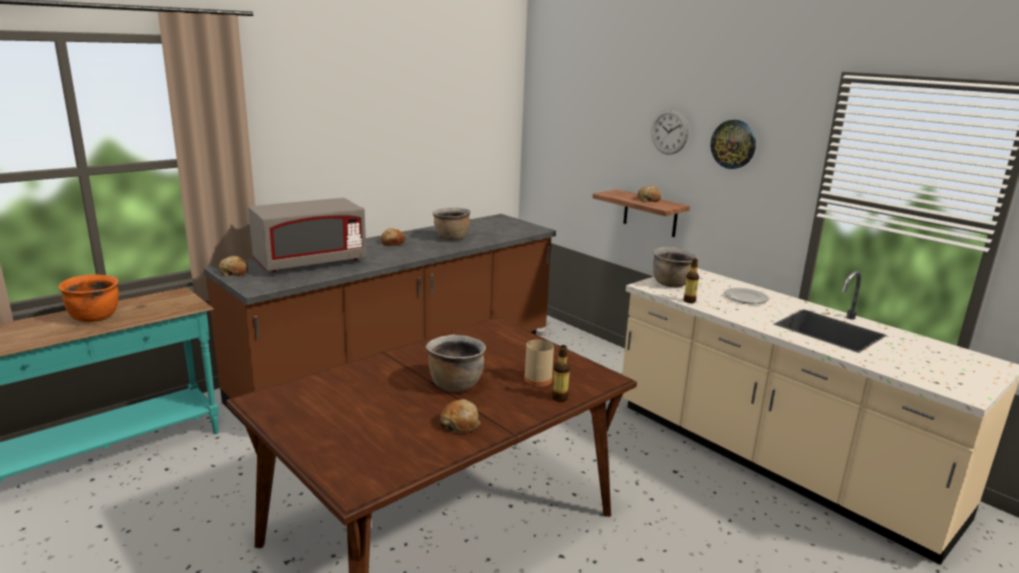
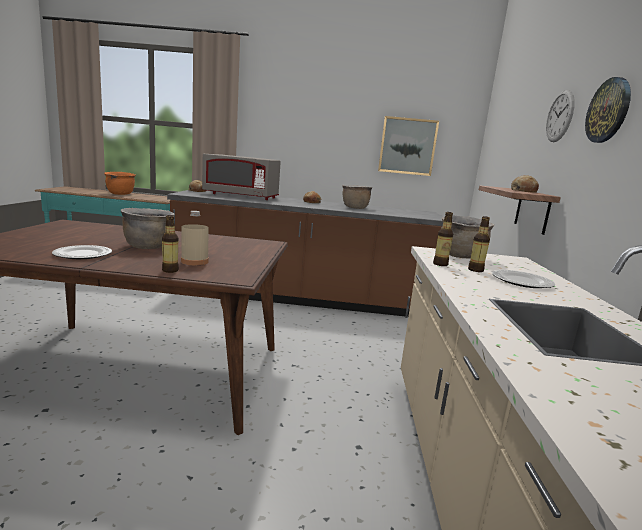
camera: 45 degrees right, 5 degrees down
(456, 140) = (407, 146): none -> picture
(460, 424) = (82, 254): bread -> plate
(711, 297) = (475, 270): none -> bottle

